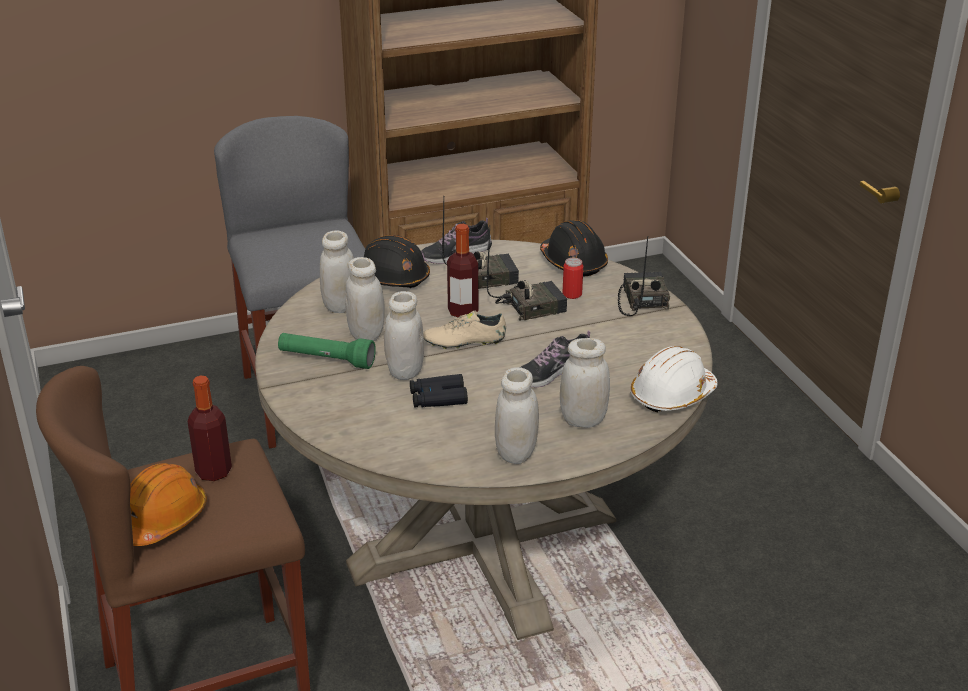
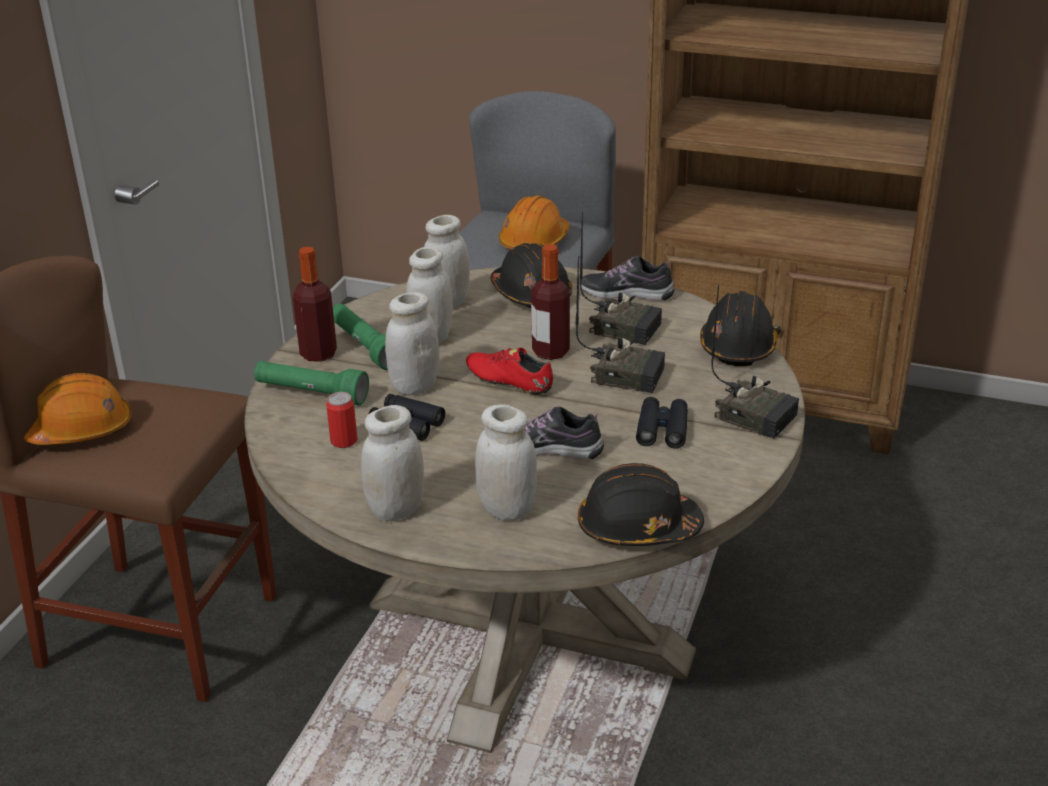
camera: 40 degrees right, 0 degrees up
(214, 471) = (170, 409): bottle -> bottle (318, 354)
(317, 244) = (534, 242): none -> orange hard hat
(338, 407) = (311, 394): none -> green flashlight
(464, 342) = (509, 381): beige shoe -> red shoe
(572, 294) = (687, 378): can -> can (344, 441)
(603, 331) = (662, 429): none -> black binoculars
(641, 300) = (755, 414): radio -> radio turned 90 degrees clockwise
(672, 395) = (637, 528): white hard hat -> black hard hat

